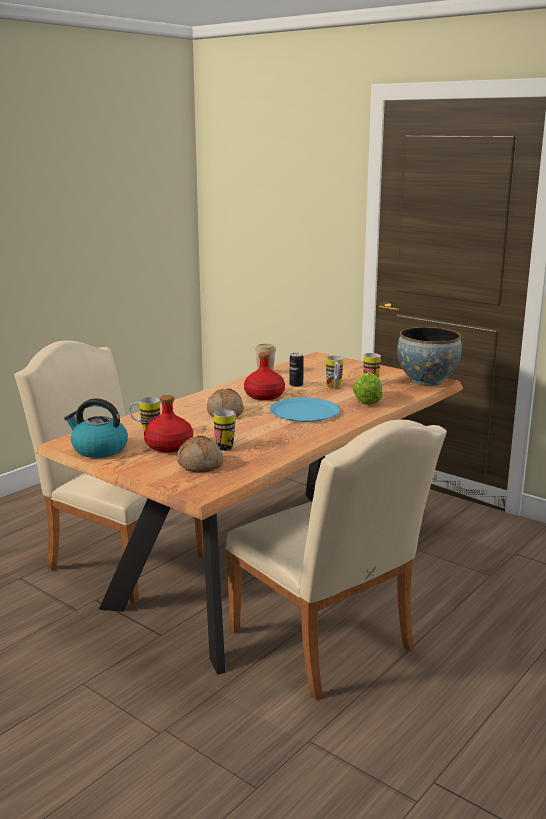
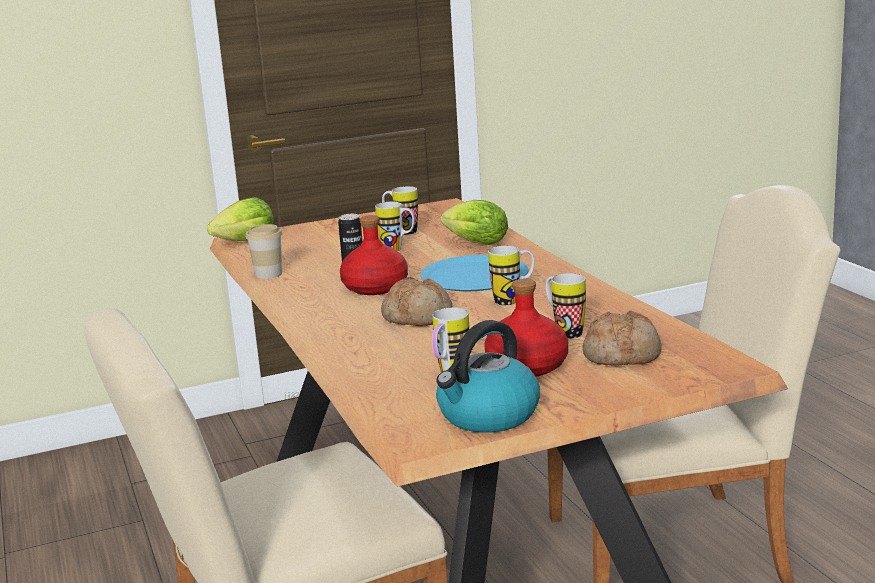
camera: 60 degrees left, 0 degrees up
(270, 427) = (513, 300): none -> mug
(312, 357) = (242, 242): none -> lettuce
(427, 381) = (438, 209): bowl -> none

